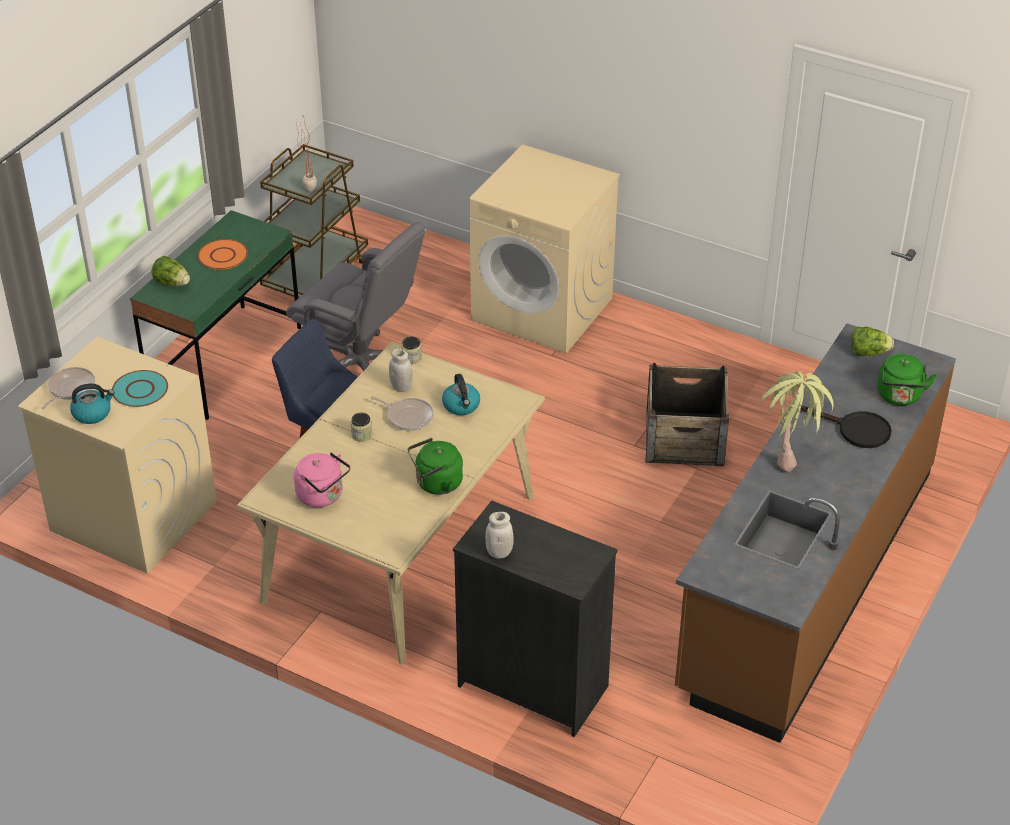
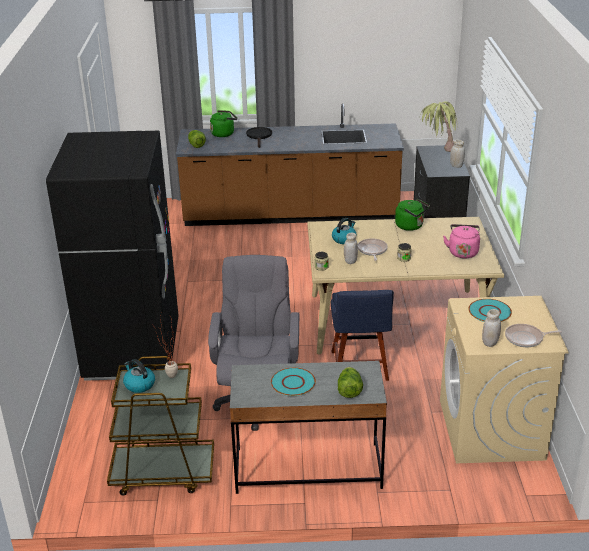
camera: 120 degrees left, 10 degrees down
(92, 413) = (532, 319): kettle -> kettle (139, 385)
(94, 360) = (490, 343): none -> white jar
(223, 255) = (292, 383): orange plate -> turquoise plate
(226, 361) = (307, 468): green desk -> grey desk
(543, 309) = (132, 350): beige washing machine -> black fridge
(684, 438) = (220, 267): crate -> none
(791, 453) = (292, 145): potted plant -> potted plant (437, 152)

